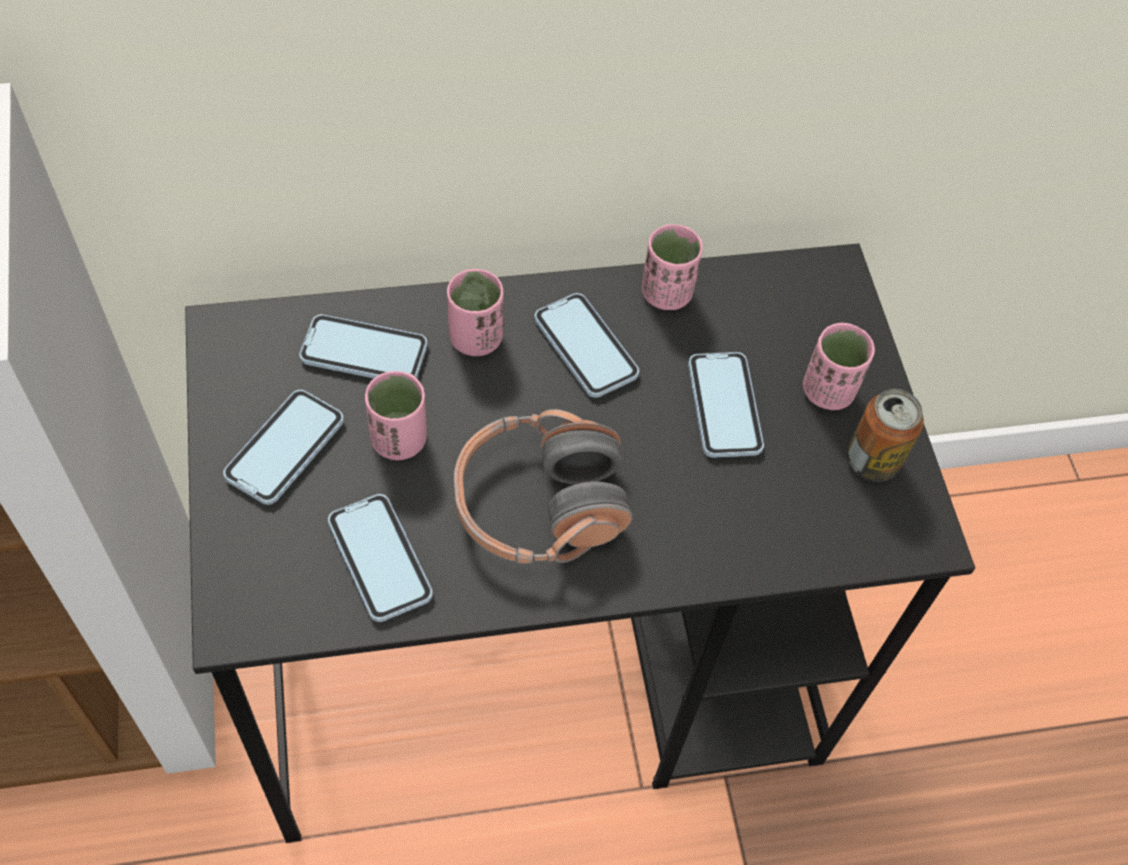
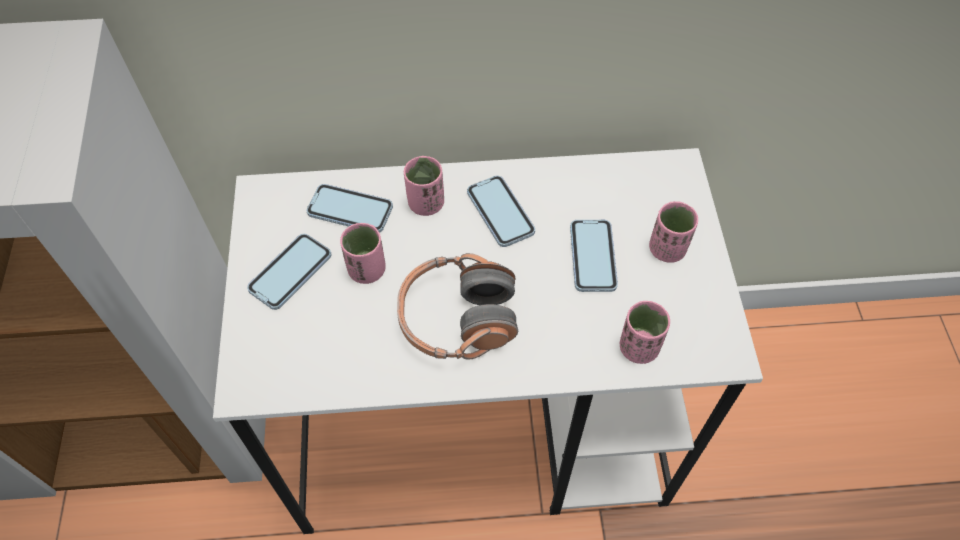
camera: 10 degrees right, 0 degrees up
(379, 559) = (345, 350): phone -> none
(544, 664) = (483, 426): black desk -> white desk
(666, 293) = (559, 177): pink cup -> pink cup (638, 347)
(872, 461) = (694, 299): can -> none

